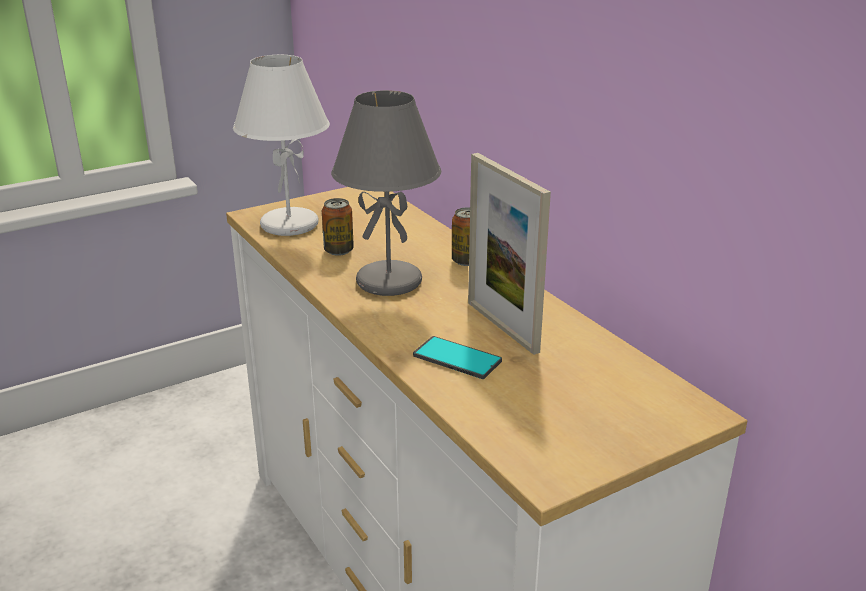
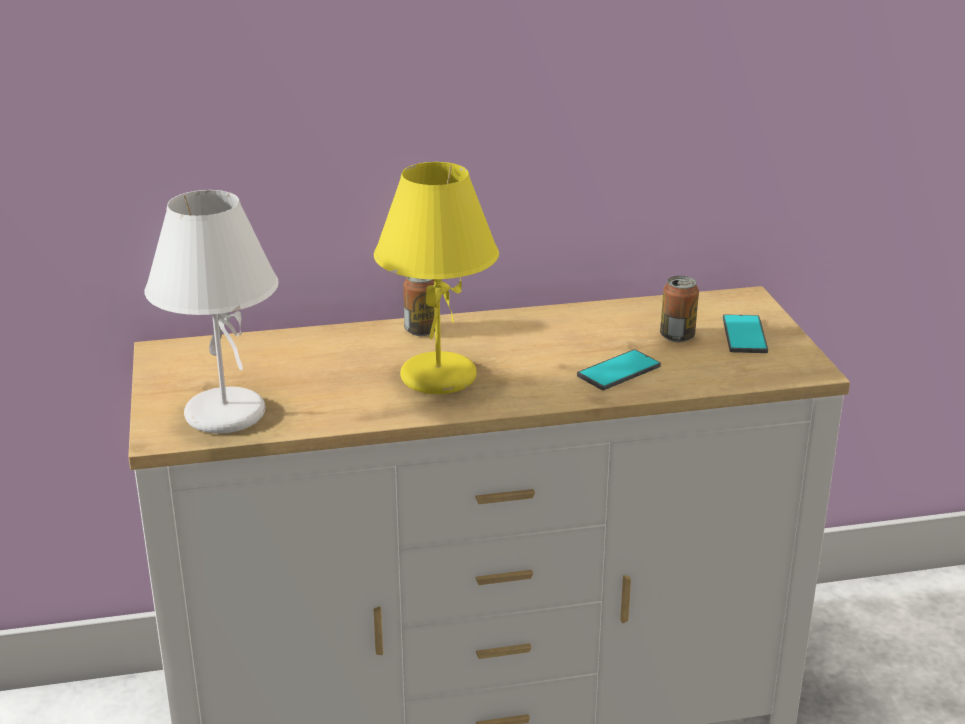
camera: 70 degrees left, 0 degrees up
(338, 251) = (333, 394): can -> can (677, 336)
(390, 281) = (438, 377): grey table lamp -> yellow table lamp
(502, 326) = (572, 340): picture frame -> none
(598, 421) = (744, 335): none -> phone

